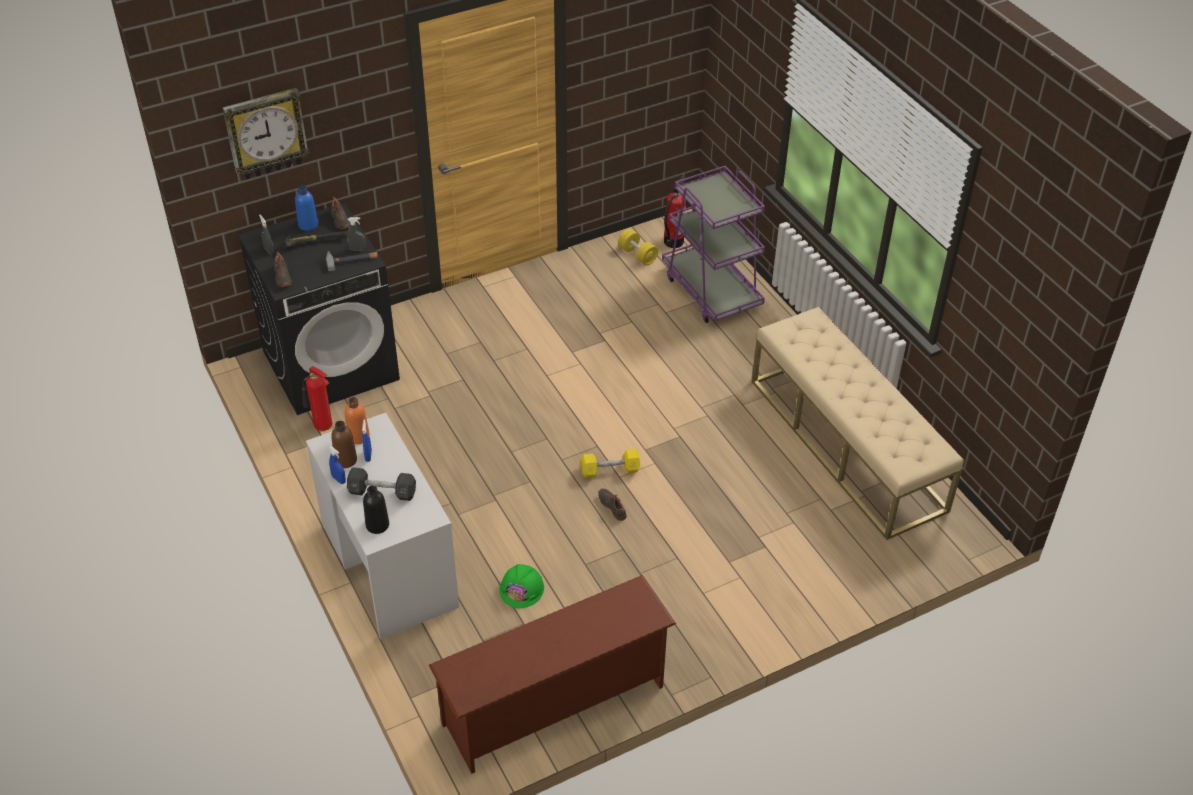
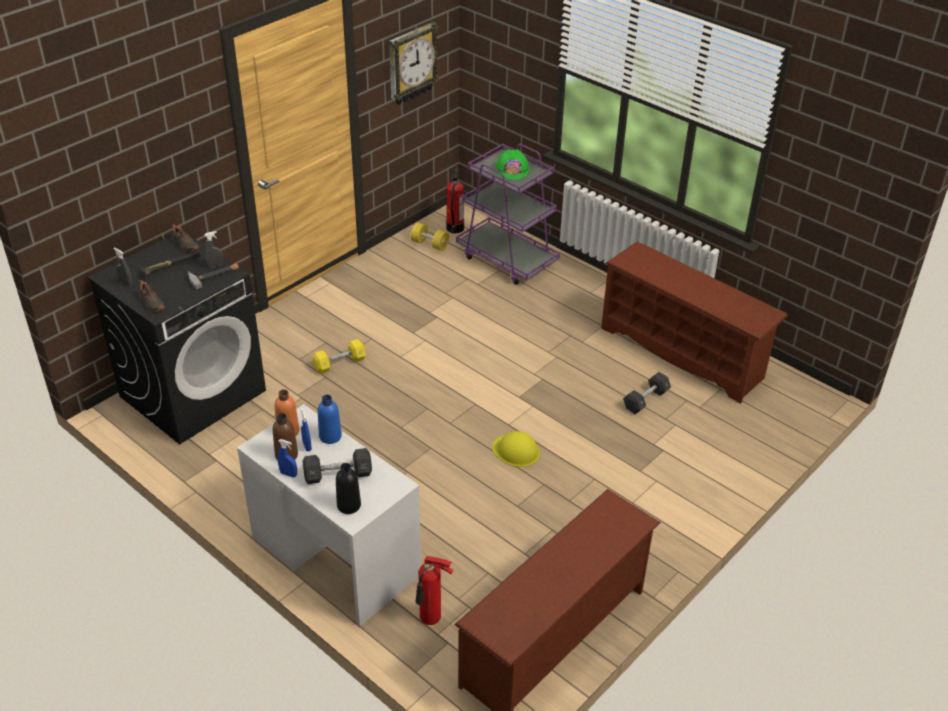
camera: 20 degrees left, 5 degrees down
(266, 133) = (105, 165): wall clock -> wall clock (411, 63)
(308, 225) = (155, 255): blue bottle -> blue bottle (330, 436)
(322, 426) = (209, 448): fire extinguisher -> fire extinguisher (431, 618)
(522, 589) = (471, 542): green hard hat -> green hard hat (512, 170)
(610, 470) = (497, 421): yellow dumbbell -> yellow dumbbell (340, 363)
(613, 506) = (516, 451): black shoe -> yellow hard hat
(776, 487) = (646, 400): none -> black dumbbell
(847, 444) = (683, 352): beige bench -> brown shoe rack

